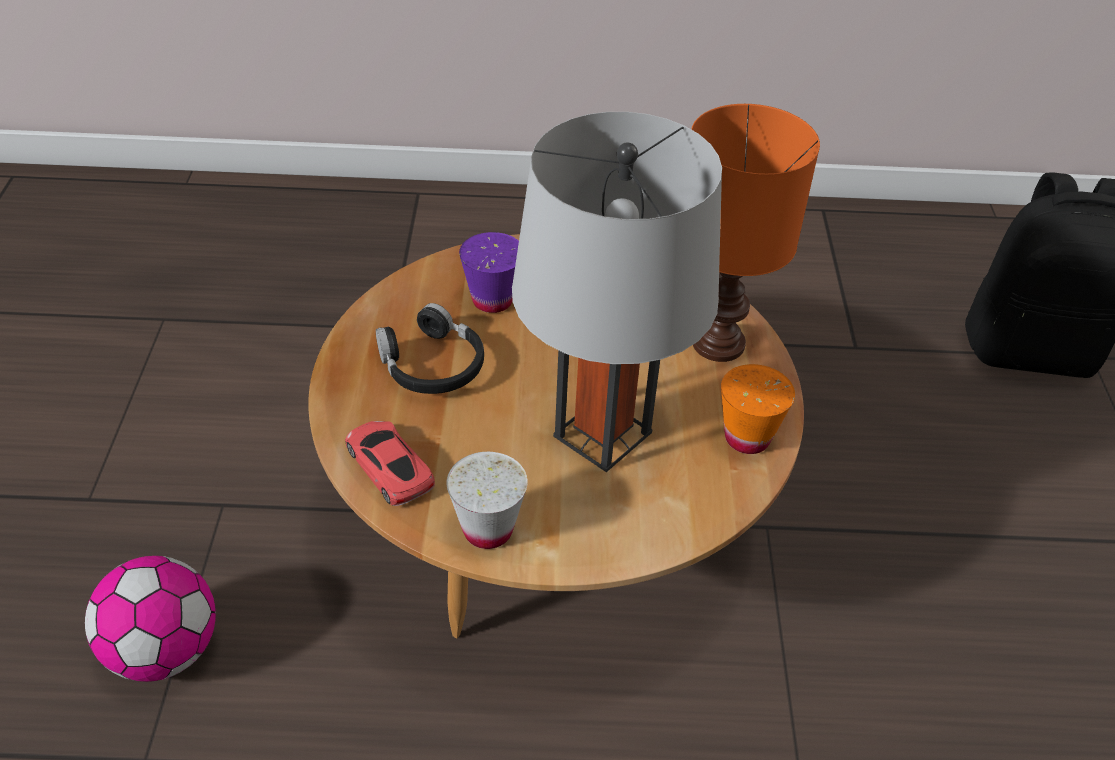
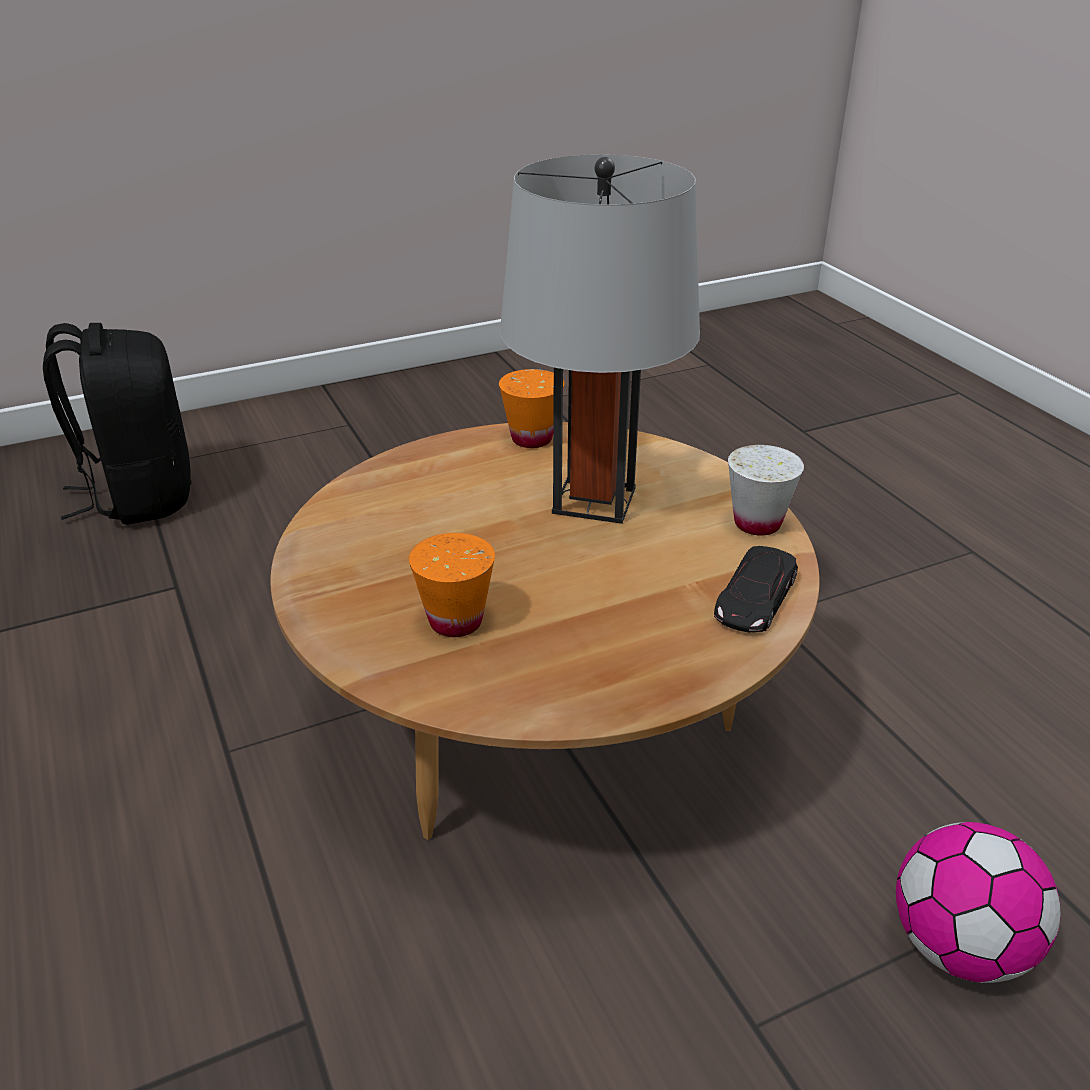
camera: 115 degrees left, 10 degrees down
(389, 466) = (755, 599): red toy car -> black toy car
(432, 365) = (598, 625): black headphones -> none
(492, 300) = (455, 621): purple cup -> orange cup
(716, 343) = (420, 474): orange table lamp -> none

